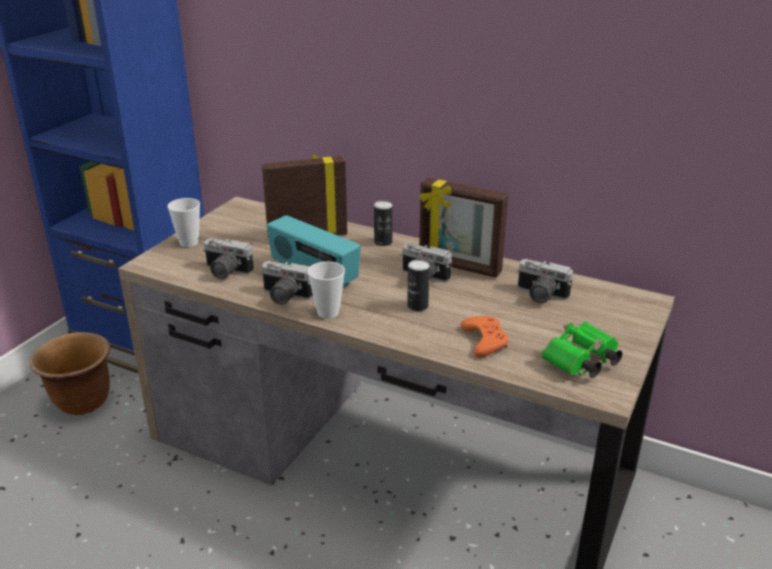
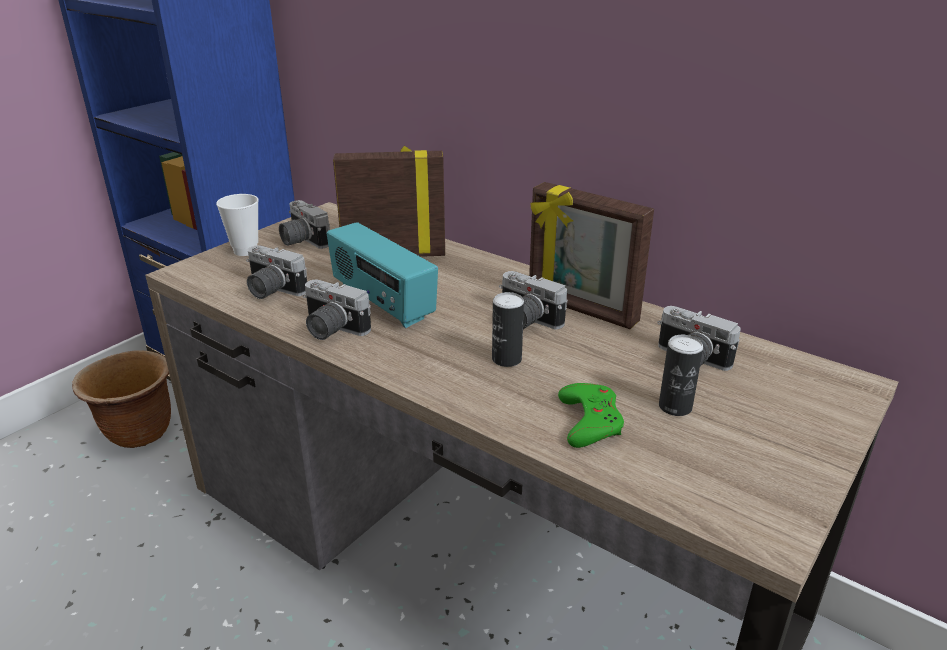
camera: 10 degrees right, 0 degrees up
(230, 231) = (301, 241): none -> camera
(328, 312) = (379, 357): cup -> none
(383, 242) = (488, 269): can -> can (675, 407)
(484, 340) = (589, 421): orange game controller -> green game controller
(580, 363) = (732, 475): green binoculars -> none

